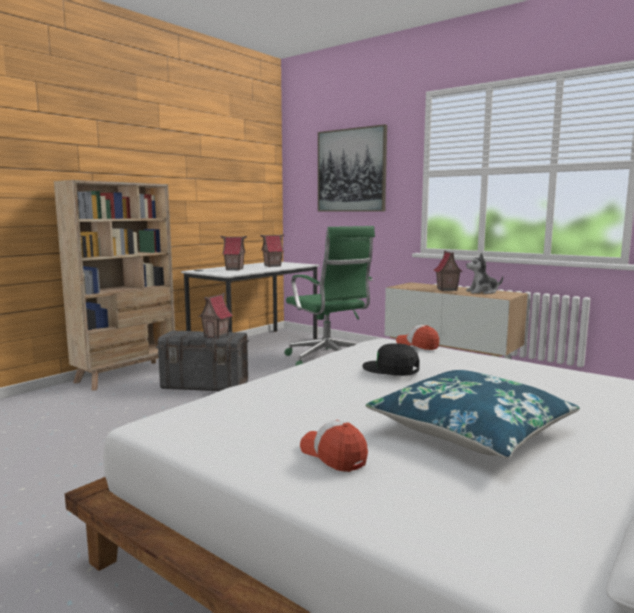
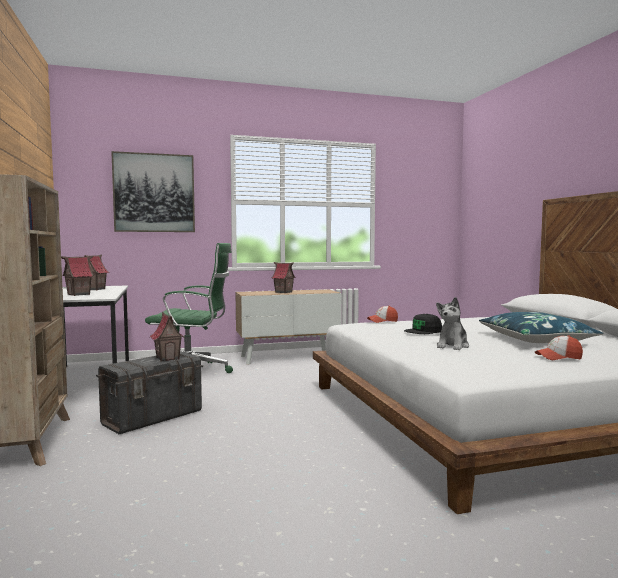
camera: 55 degrees left, 5 degrees down
(482, 292) = (308, 291): plush toy -> plush toy (452, 346)

